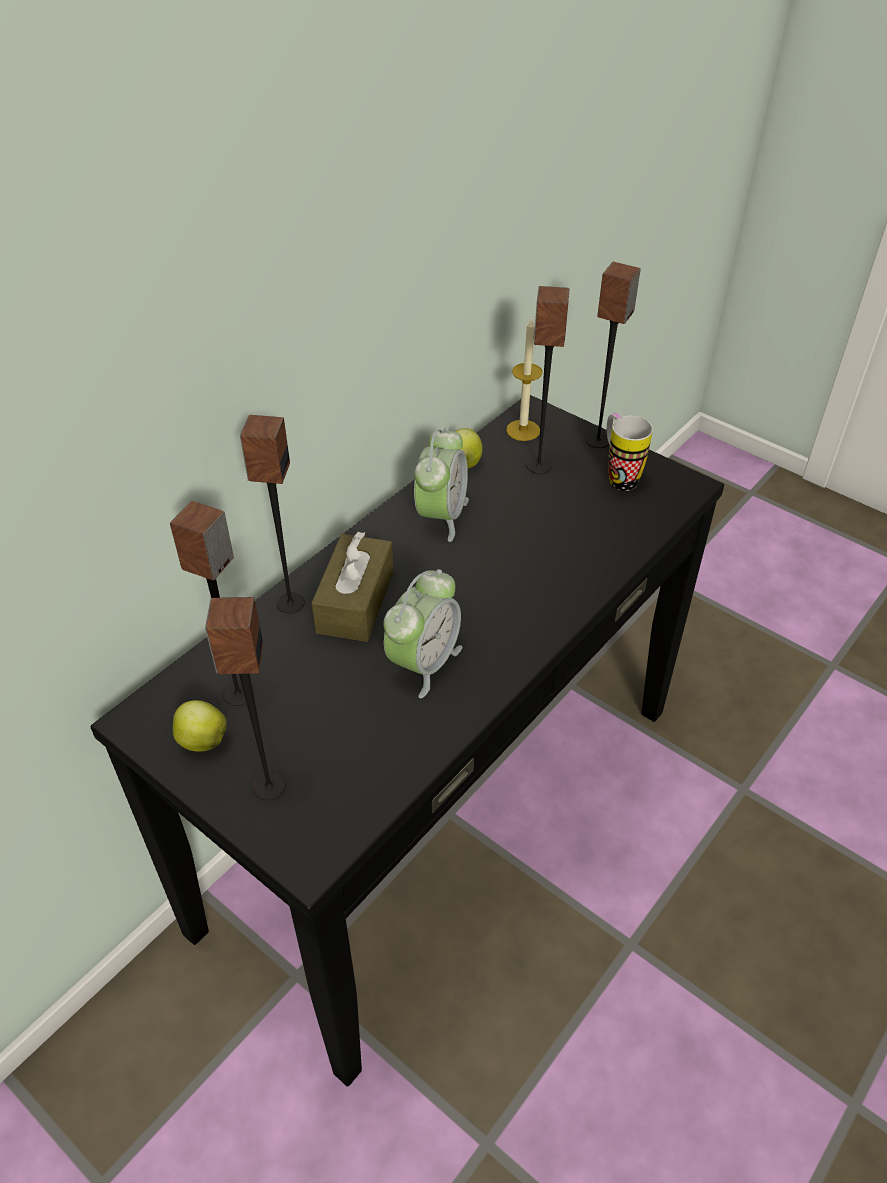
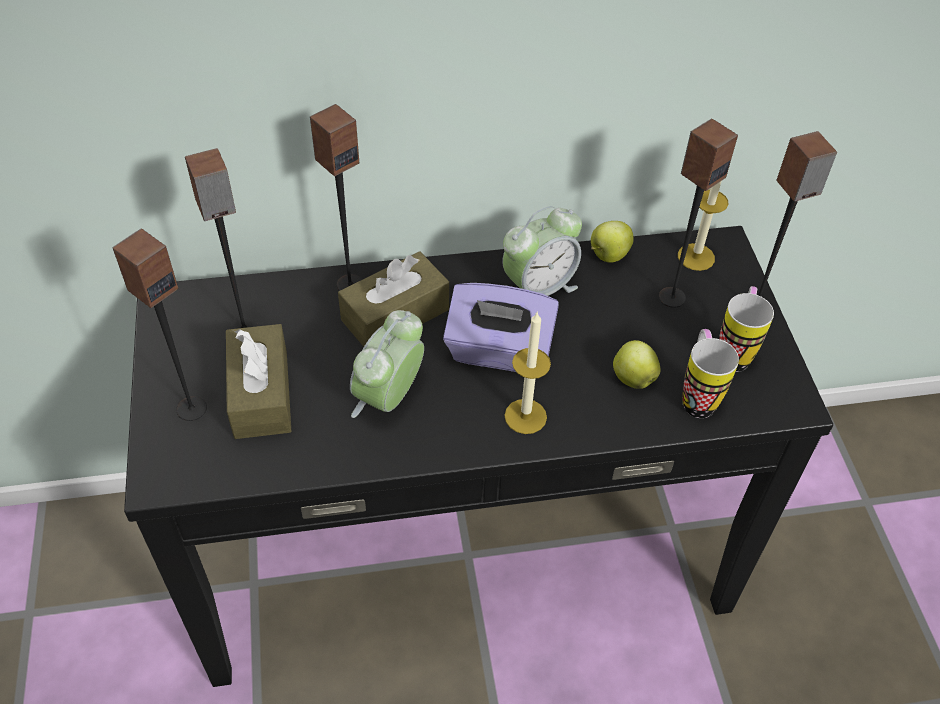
camera: 40 degrees right, 5 degrees up
(201, 740) = (187, 345): apple -> apple (632, 377)
(316, 732) = (261, 394): none -> brown tissue box
(423, 663) = (389, 397): alarm clock -> alarm clock turned 135 degrees clockwise
(464, 576) = (498, 351): none -> purple tissue box
(537, 608) = (525, 416): none -> candle
(628, 519) = (696, 396): none -> mug

